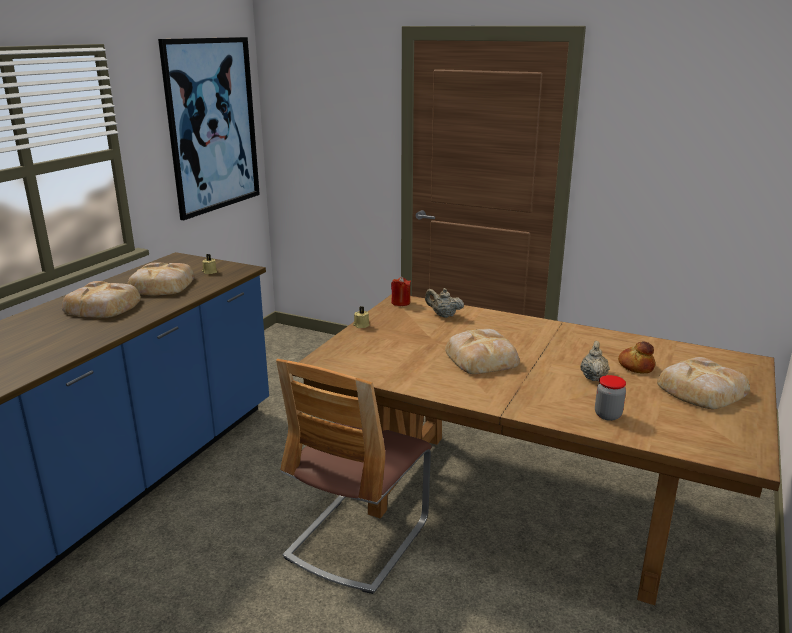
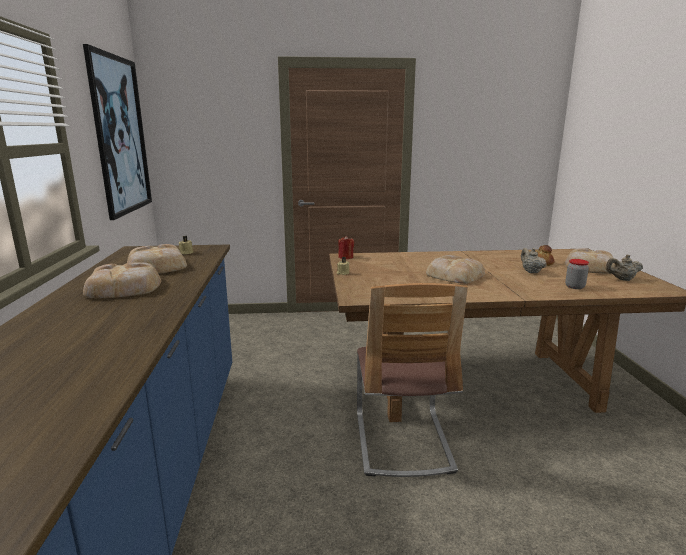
camera: 30 degrees left, 5 degrees down
(443, 315) = (387, 259): beige teapot -> beige teapot (622, 279)

